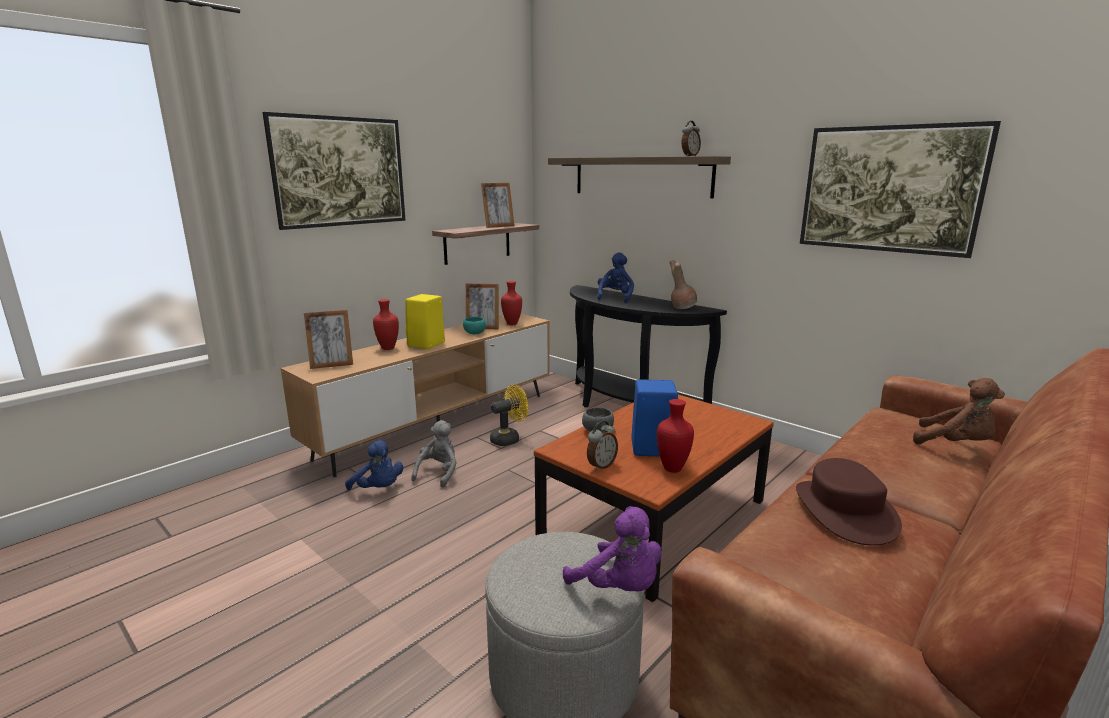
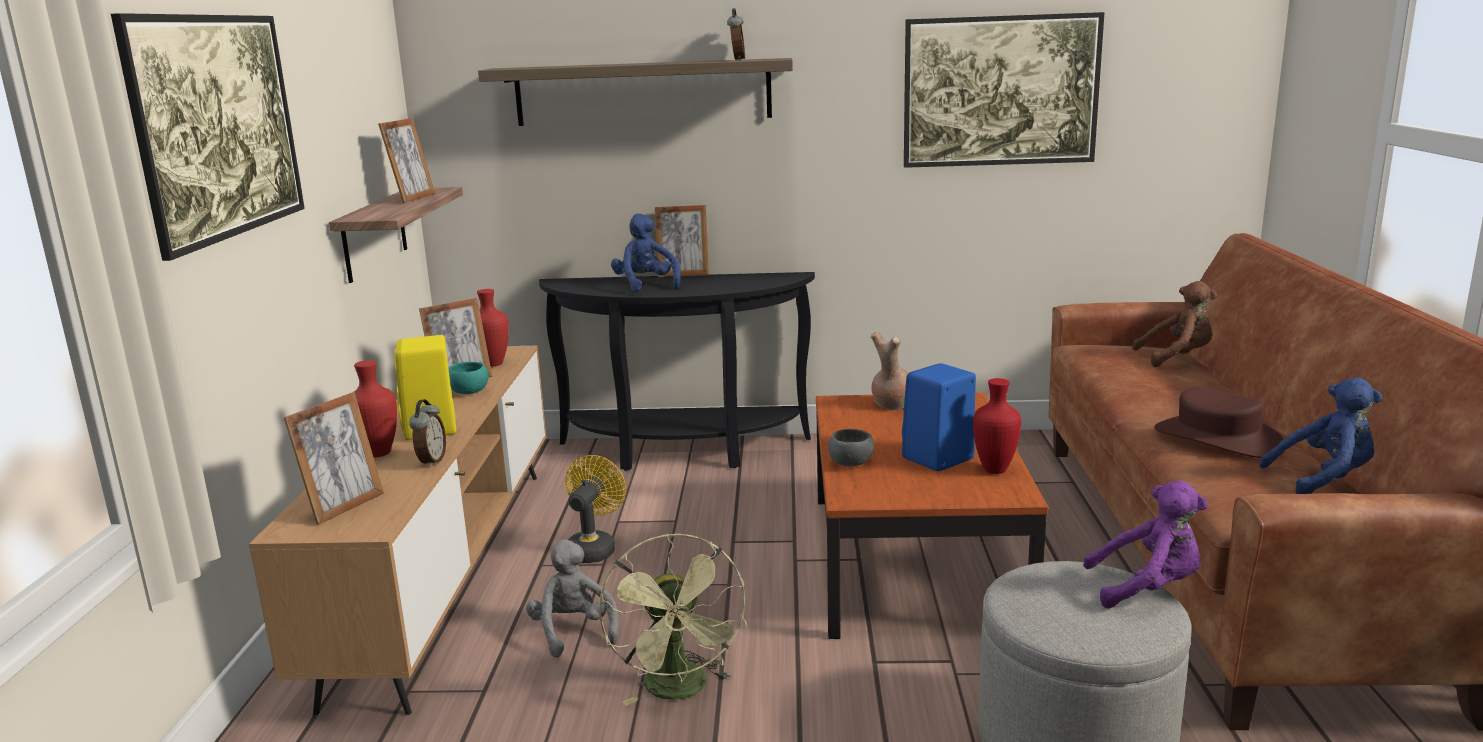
camera: 40 degrees left, 0 degrees up
(378, 489) = (519, 692): blue plush toy -> blue plush toy (1323, 480)
(432, 523) = (681, 690): none -> green fan
(601, 465) = (928, 495): alarm clock -> alarm clock (431, 461)
(648, 296) = (683, 274): none -> picture frame
(682, 307) = (759, 279): brown vase -> brown vase (891, 405)

